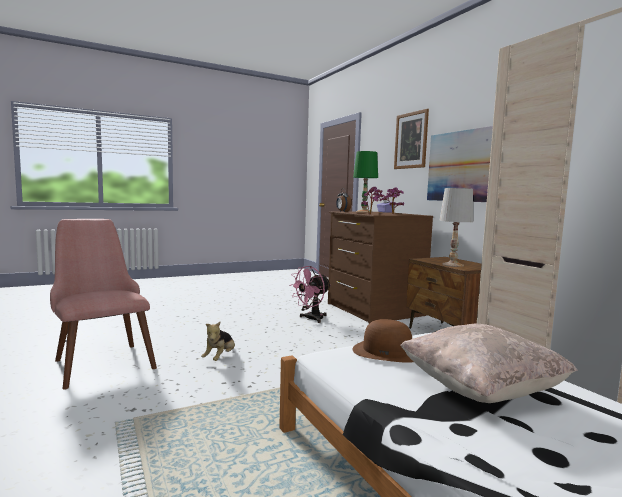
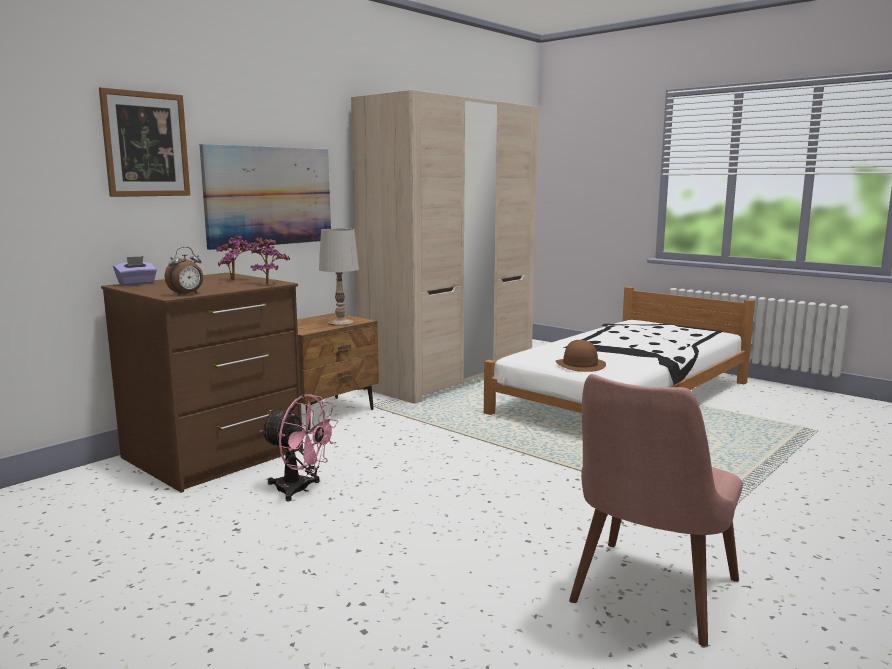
camera: 110 degrees left, 5 degrees up
(220, 358) = (530, 513): plush toy -> none
(364, 212) = (165, 288): green table lamp -> none
(480, 390) = (607, 349): beige pillow -> none

